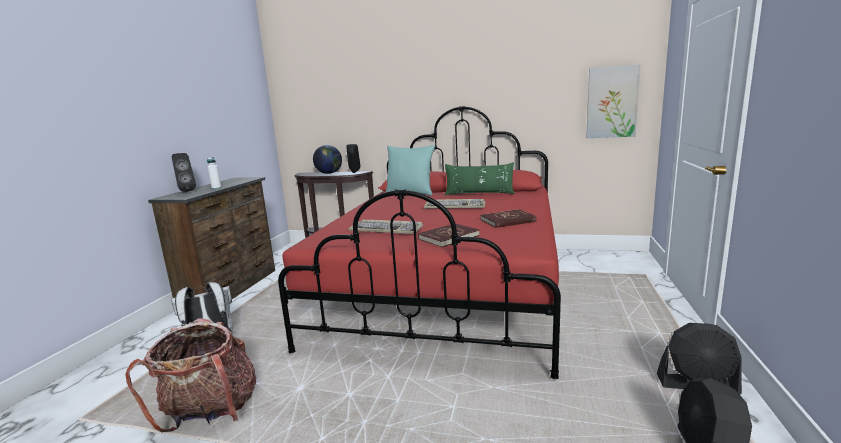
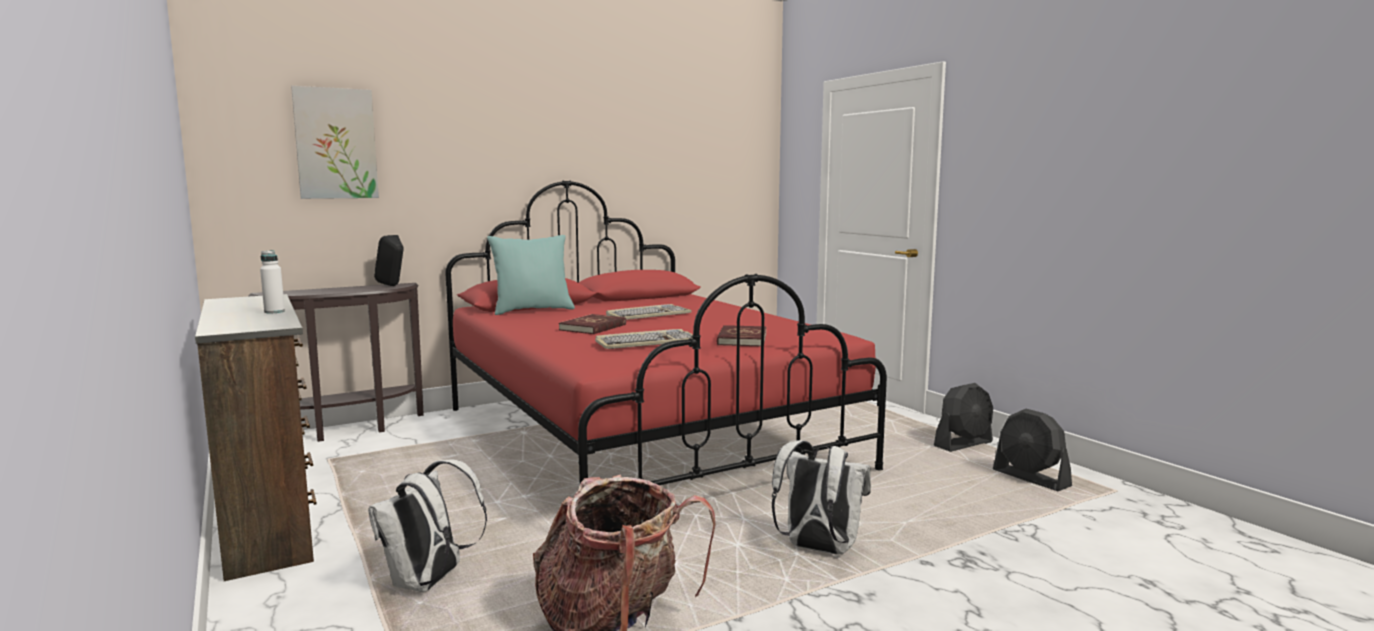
camera: 45 degrees left, 5 degrees down
(186, 191) = (220, 320): black speaker -> none
(329, 173) = (339, 289): globe -> none
(384, 425) = (817, 549): none -> white backpack
(479, 194) = (632, 302): green pillow -> none
(508, 221) = (752, 320): red book -> red book (593, 327)
(612, 102) = (735, 186): picture -> picture (336, 143)

